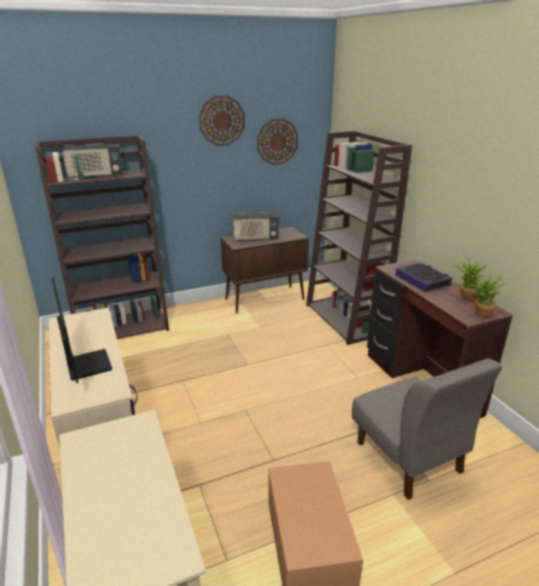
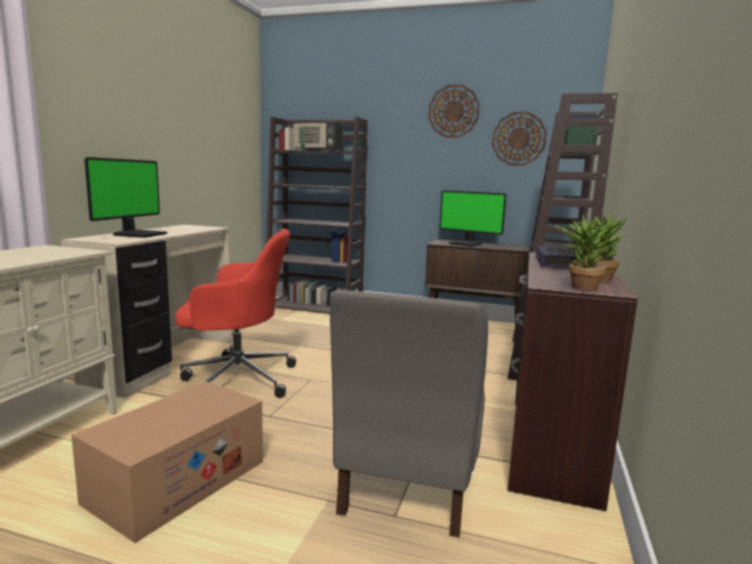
camera: 40 degrees right, 15 degrees down
(196, 442) = (236, 379): none -> red office chair
(256, 239) = (466, 244): radio -> monitor

